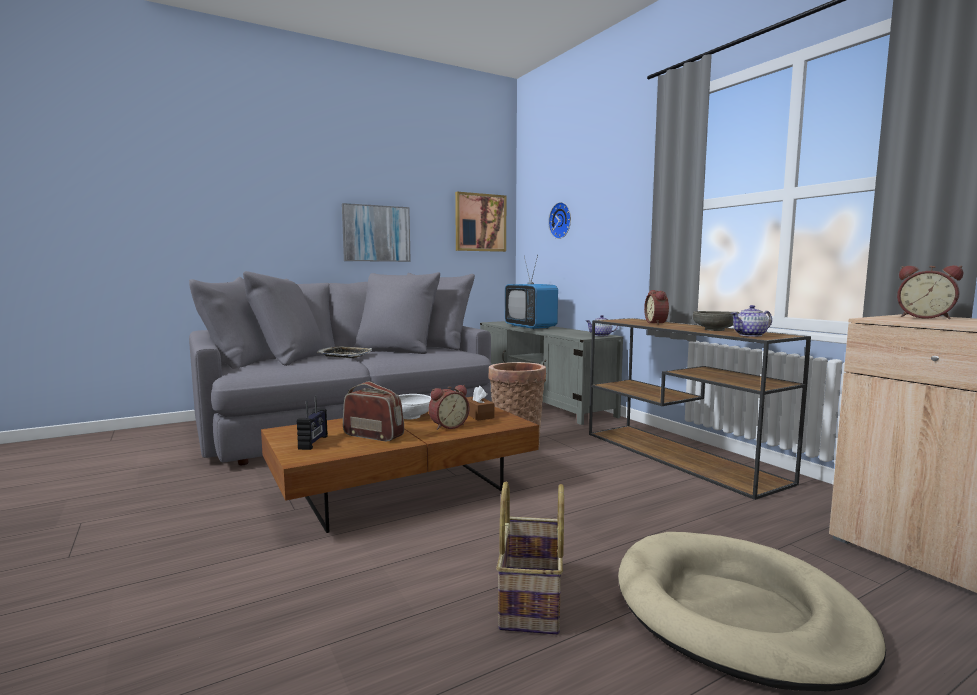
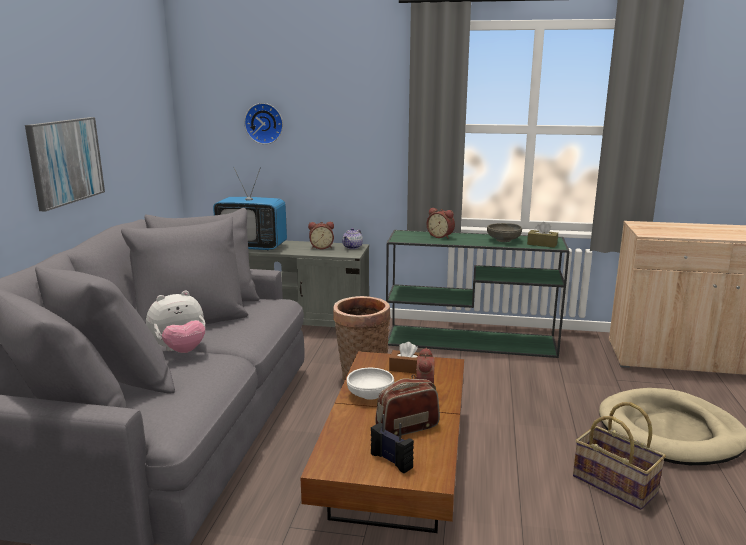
camera: 50 degrees left, 10 degrees up
(345, 356) = (180, 351): tray -> plush toy
(480, 222) = (150, 123): picture -> none
(681, 457) = (472, 341): brown console table -> green console table
(750, 335) = (542, 244): teapot -> brown tissue box
(925, 317) = (651, 227): alarm clock -> alarm clock (321, 247)

